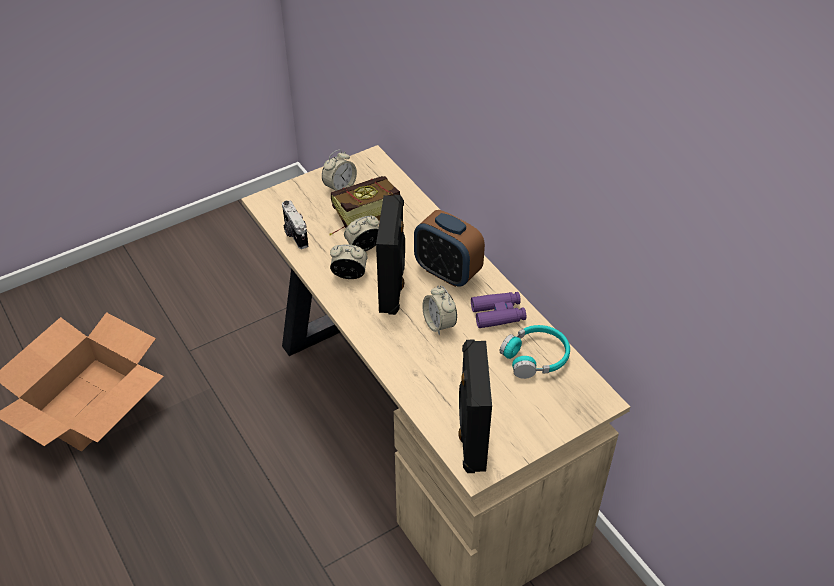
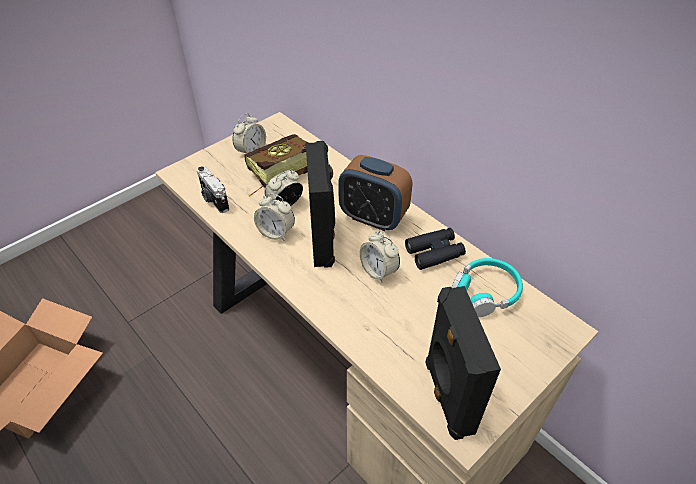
camera: 10 degrees left, 0 degrees up
(349, 275) = (276, 232): alarm clock -> alarm clock turned 150 degrees counterclockwise
(498, 314) = (434, 252): purple binoculars -> black binoculars

